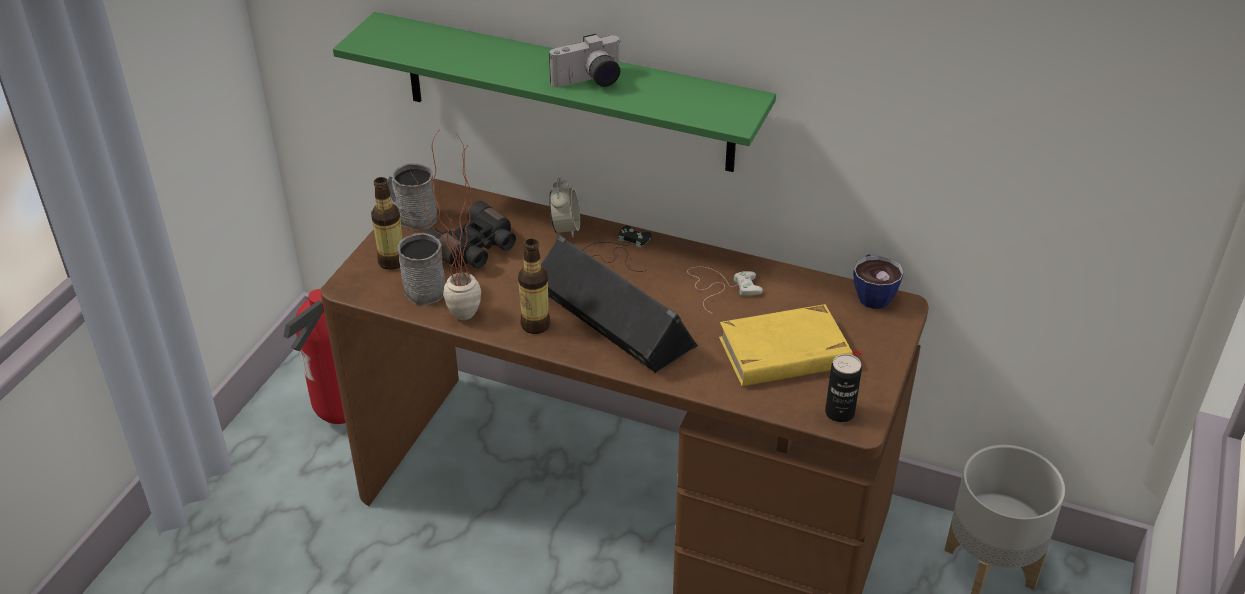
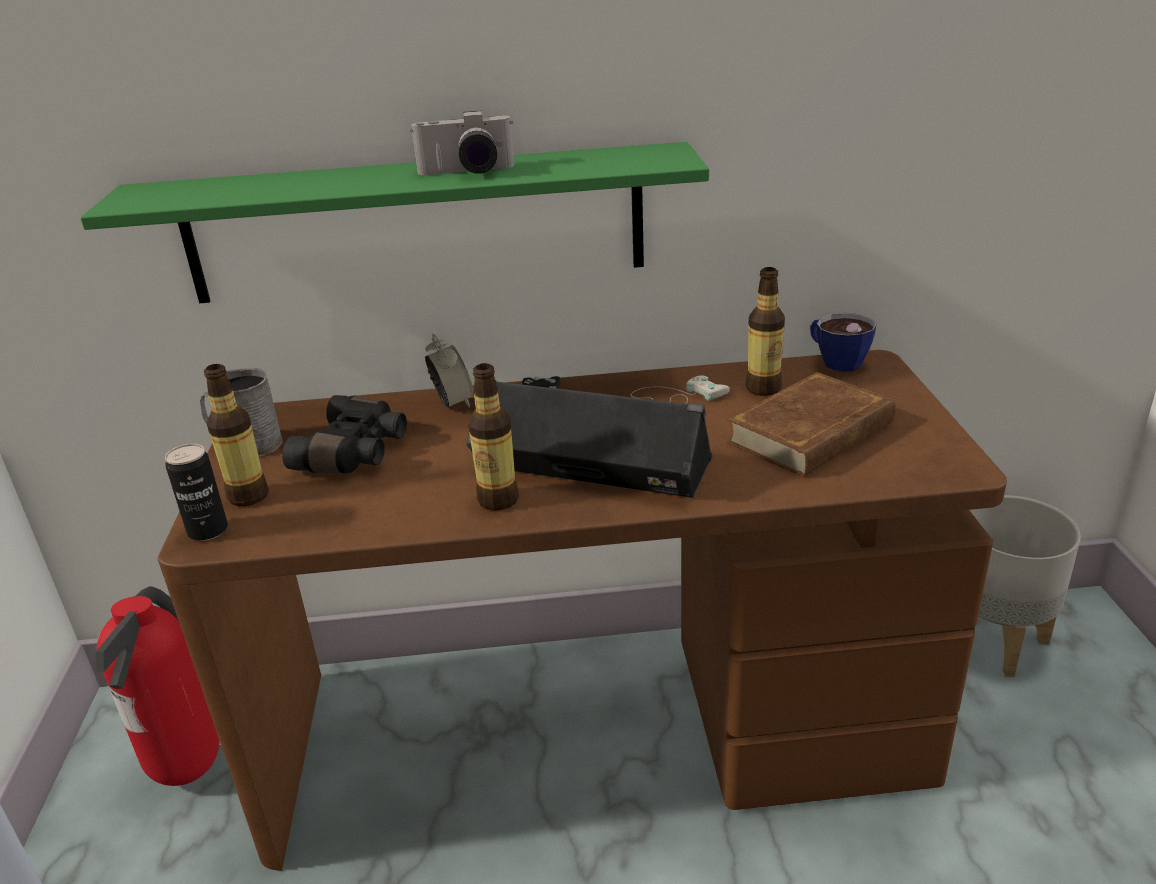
camera: 25 degrees left, 10 degrees down
(422, 287) = (311, 509): grey mug -> none
(455, 321) = (387, 530): potted plant -> none
(590, 82) = (466, 173): camera -> camera turned 45 degrees clockwise
(785, 353) = (812, 433): yellow book -> brown book
(790, 299) = (763, 388): none -> bottle
(839, 413) = (932, 465): can -> can (208, 531)

